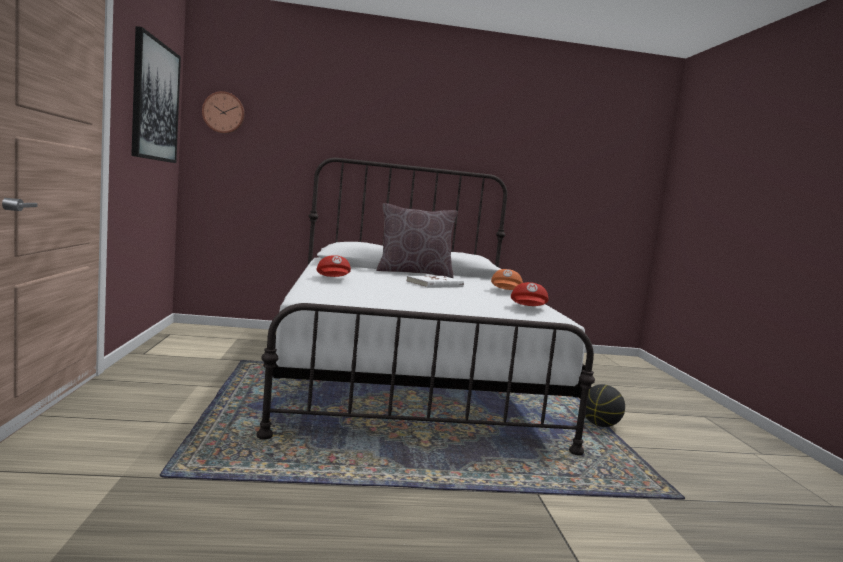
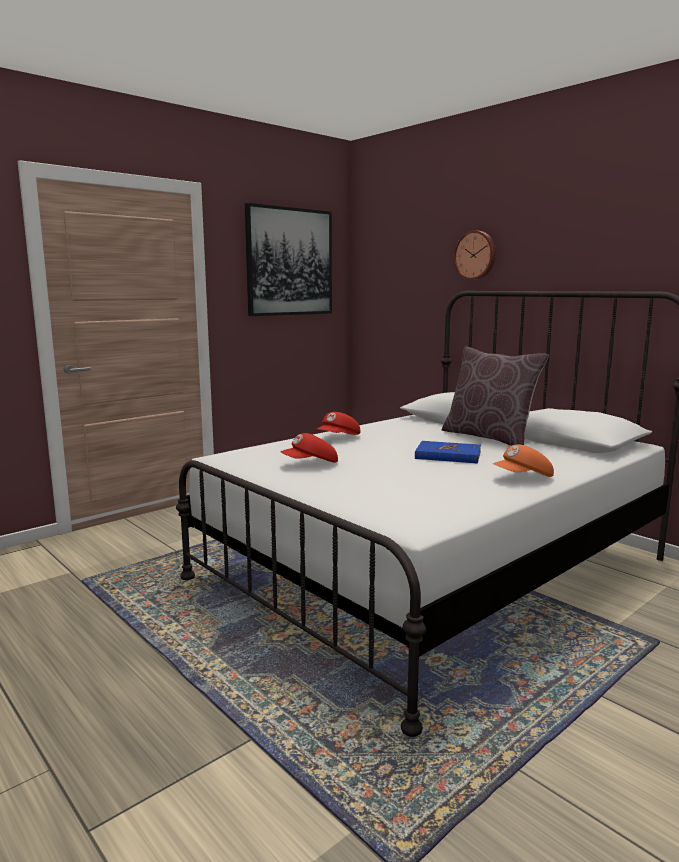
camera: 55 degrees right, 5 degrees up
(224, 113) = (377, 257): wall clock -> wall clock (475, 255)
(435, 284) = (448, 455): white book -> blue book
(528, 309) = (434, 507): red cap -> red cap (310, 464)
(600, 425) = (555, 722): basketball -> none

